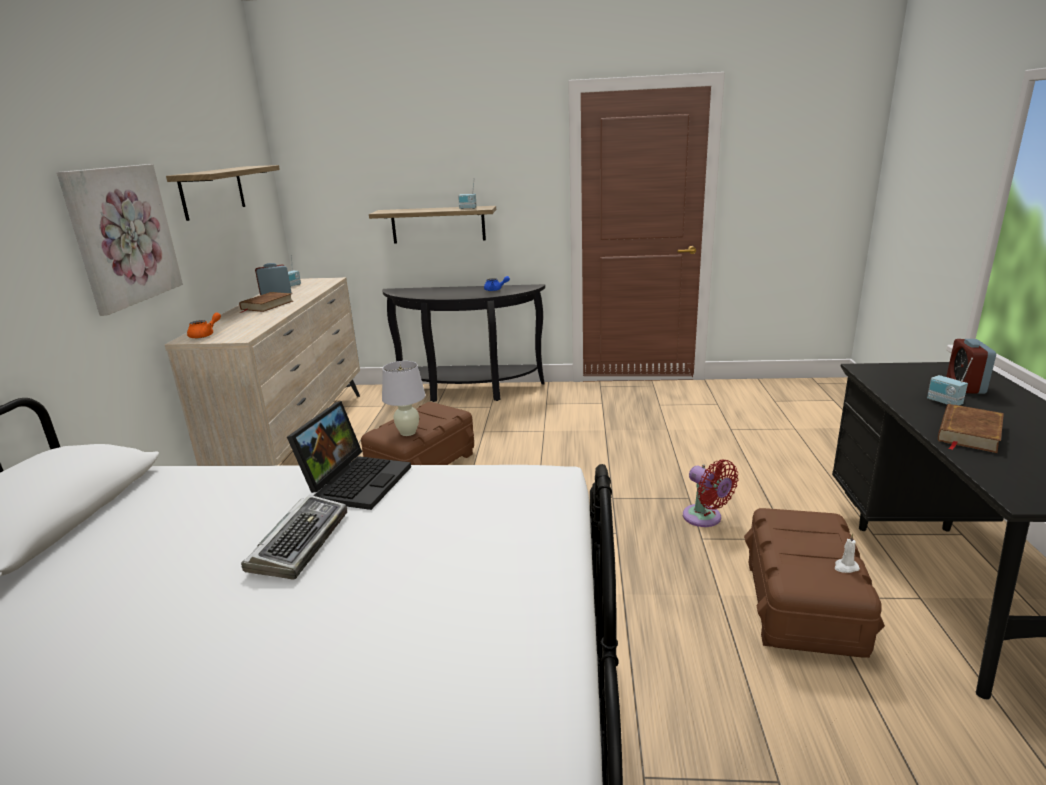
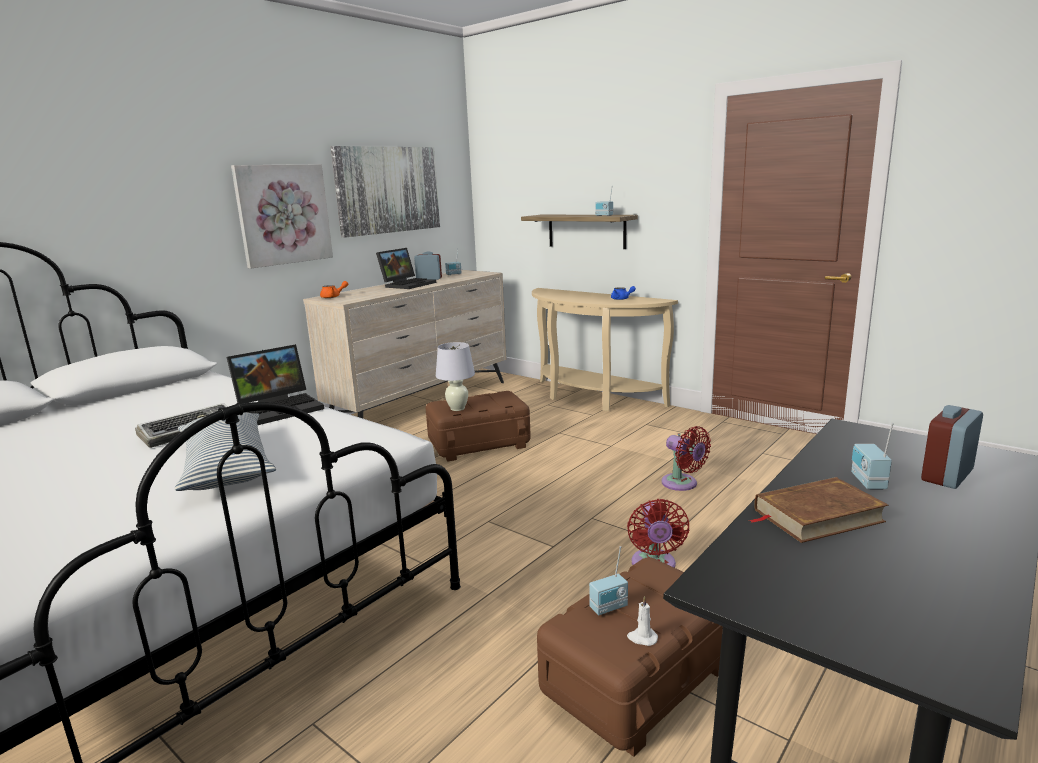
camera: 35 degrees right, 5 degrees down
(213, 192) = (388, 190): shelf -> picture
(267, 305) = (408, 284): brown book -> laptop
(441, 561) = (226, 465): none -> pillow
(468, 391) = (590, 398): black console table -> beige console table
(639, 447) = (682, 484): none -> red fan
(797, 556) = (609, 608): none -> radio

